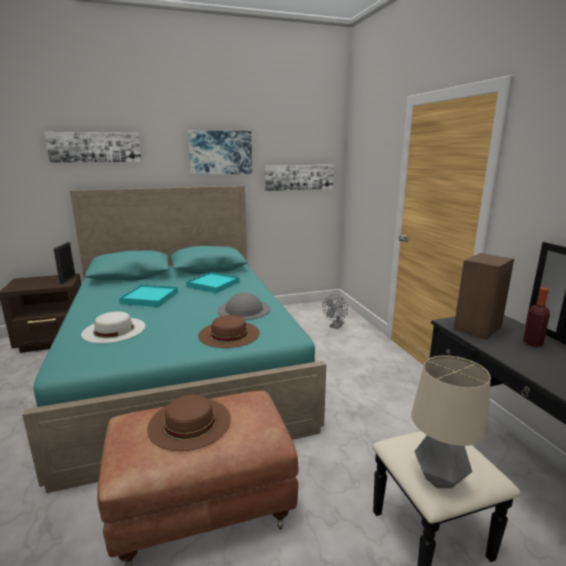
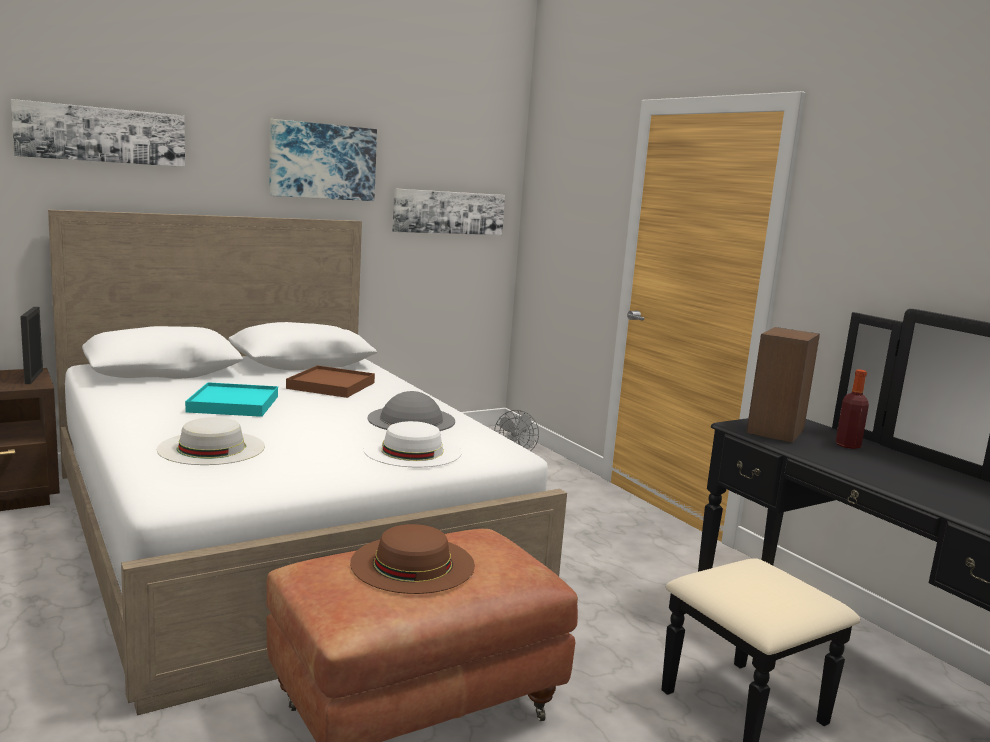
camera: 15 degrees left, 5 degrees down
(182, 368) = (279, 532): turquoise bed -> white bed
(213, 284) = (331, 385): turquoise tray -> brown tray
(229, 334) = (412, 450): brown hat -> white hat
(439, 478) = (767, 606): table lamp -> none

